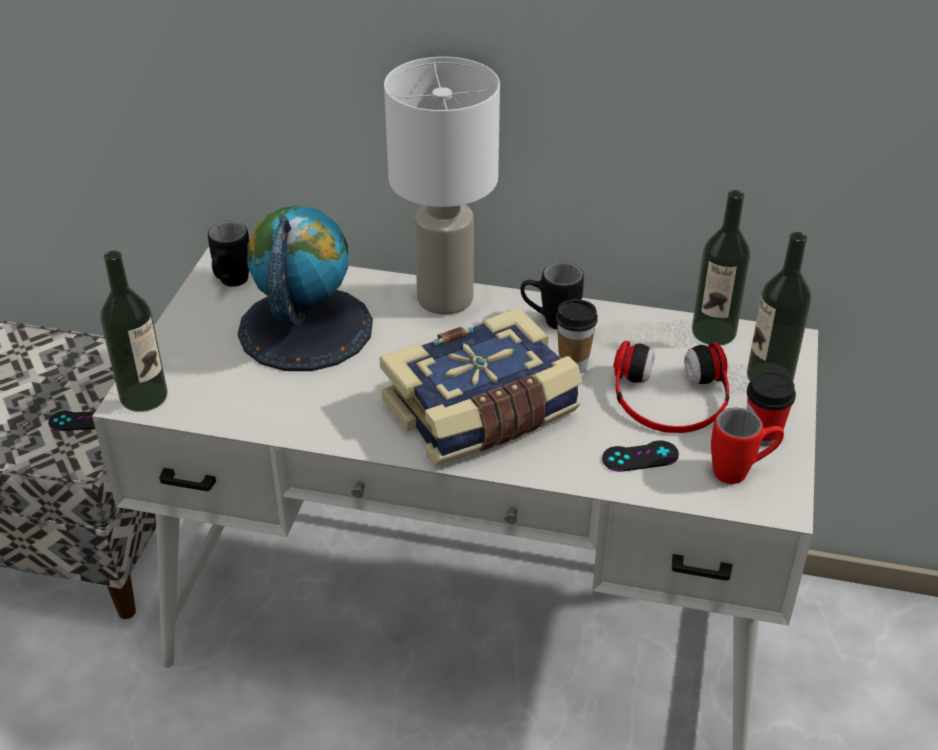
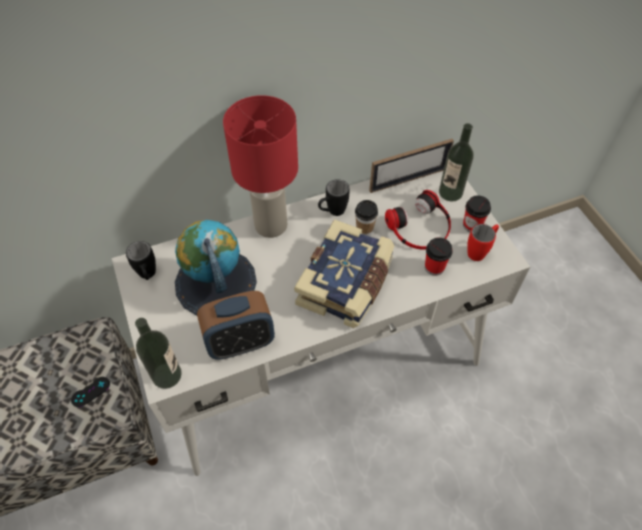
camera: 35 degrees left, 15 degrees up
(267, 408) = (240, 342): none -> alarm clock
(446, 298) = (271, 224): white table lamp -> red table lamp
(640, 456) = (434, 267): black game controller -> cup
(713, 332) = (408, 179): bottle -> picture frame

